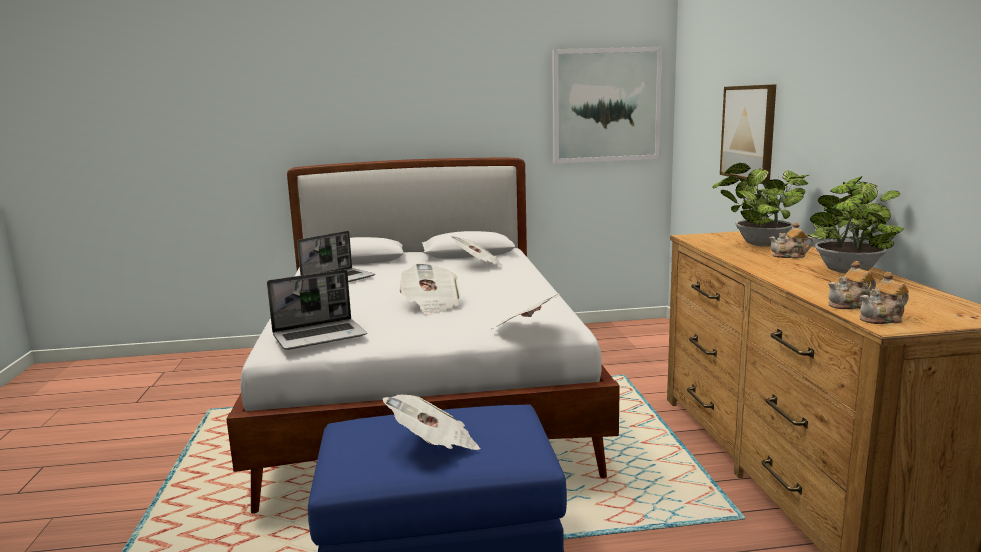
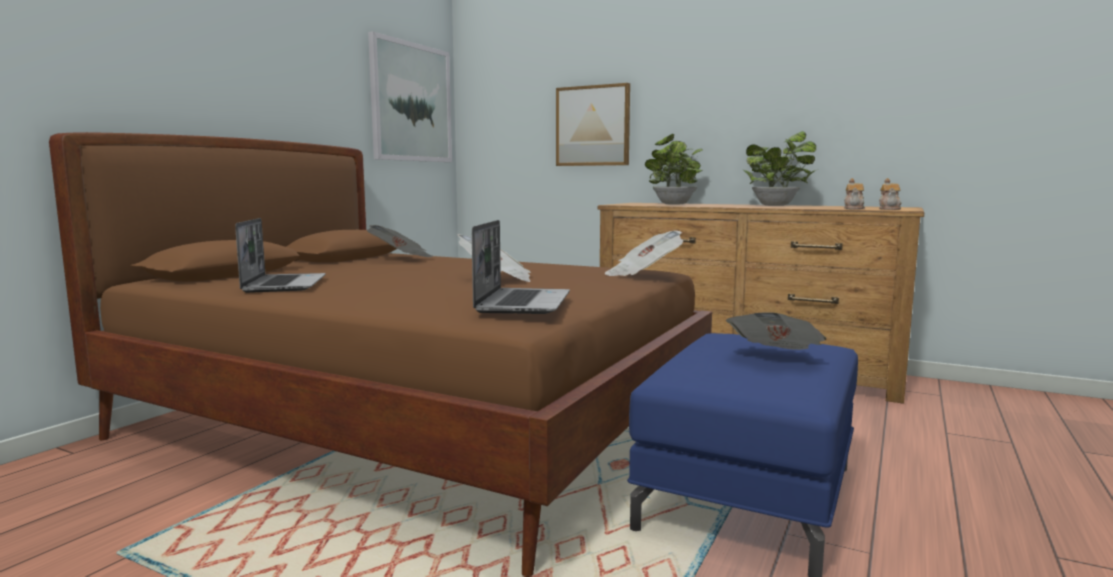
camera: 55 degrees left, 5 degrees down
(425, 398) = (416, 424): white bed -> brown bed
(790, 256) = (717, 205): teapot -> none

